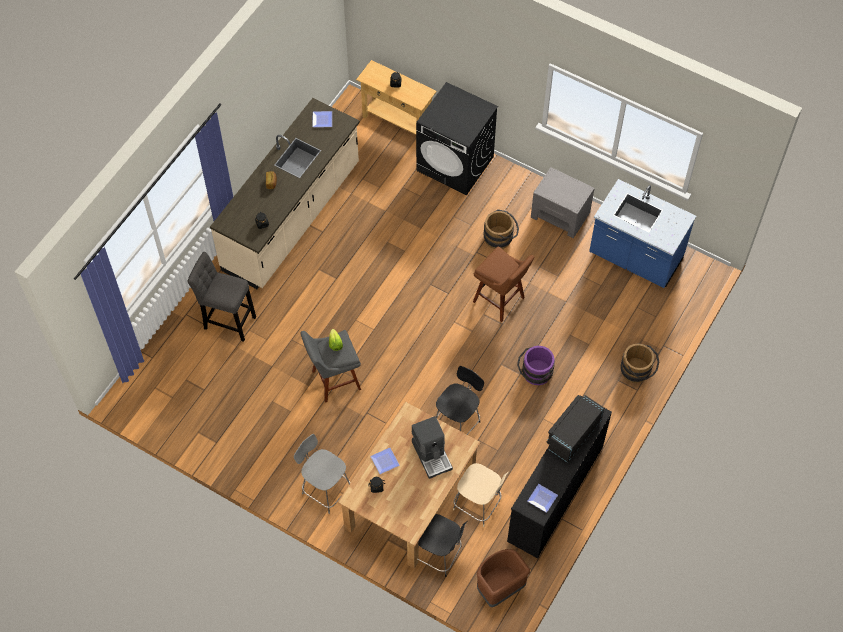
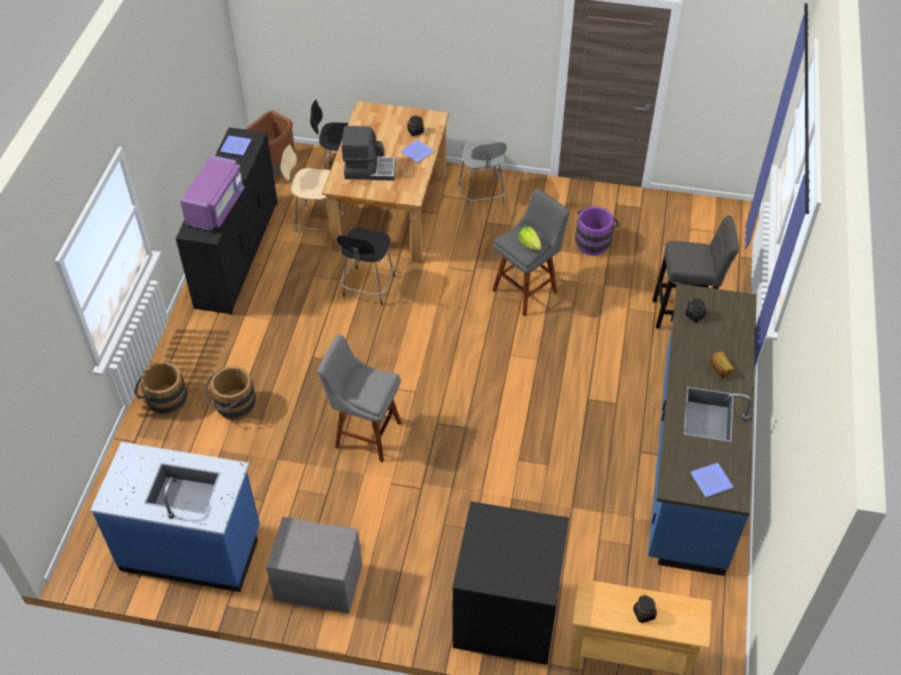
camera: 160 degrees right, 10 degrees down
(292, 218) = (690, 458): beige counter -> blue counter
(325, 489) = (481, 197): grey chair -> grey chair turned 60 degrees clockwise
(432, 454) = (369, 169): coffee machine -> coffee machine turned 135 degrees clockwise
(500, 237) = (395, 519): brown bucket -> brown bucket (232, 407)
(501, 301) = (365, 433): brown stool -> grey stool
(535, 374) = (294, 361): purple bucket -> purple bucket (594, 241)
(573, 434) = (216, 206): black microwave -> purple microwave

